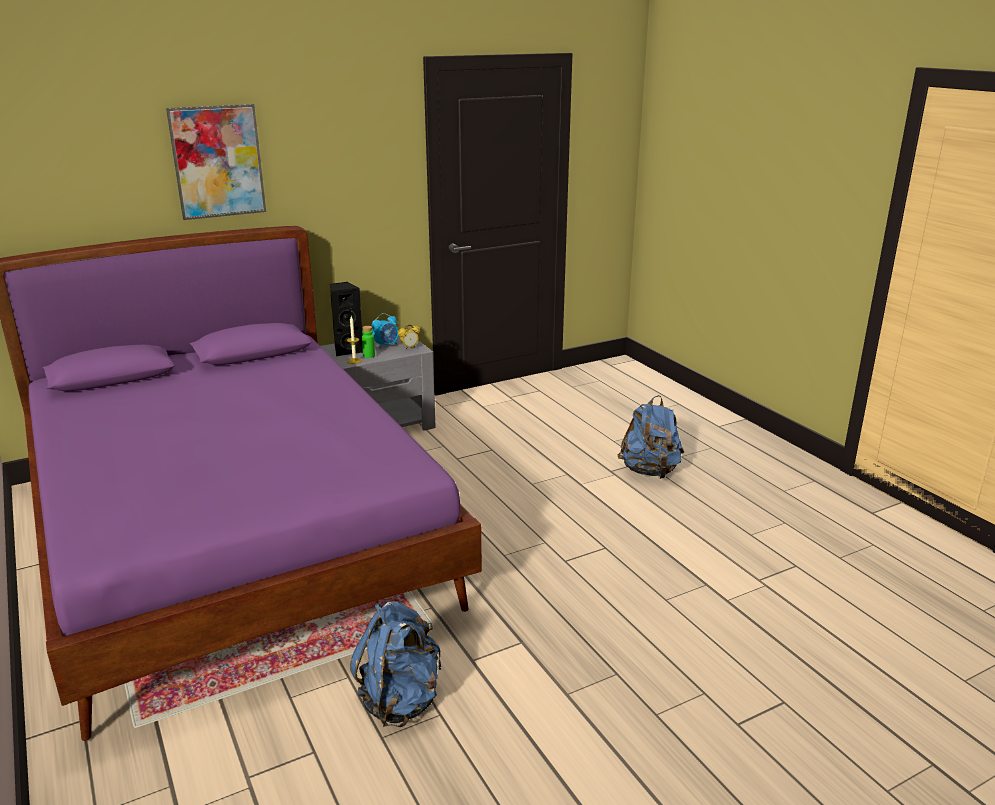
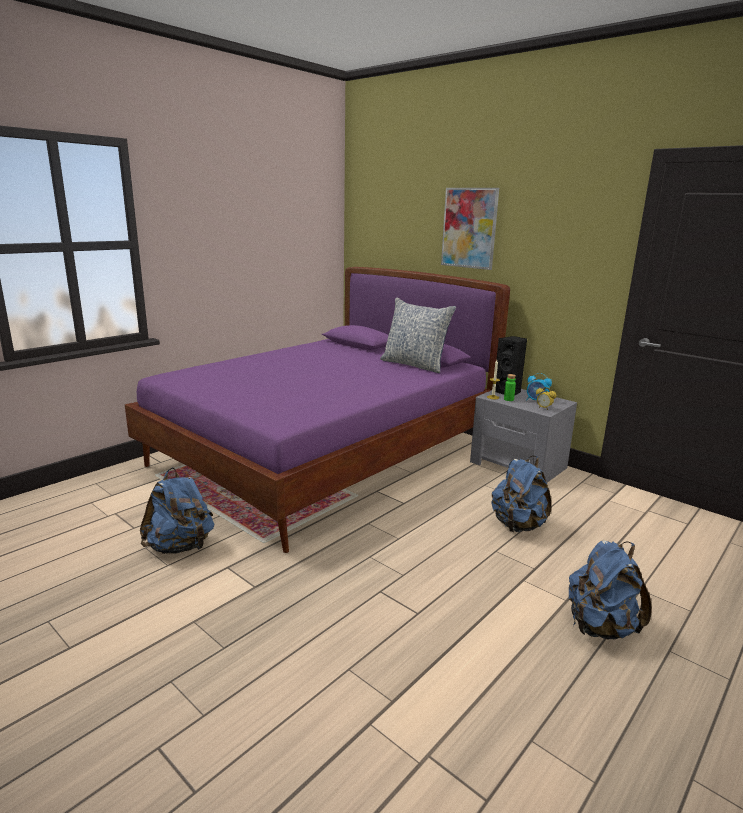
camera: 70 degrees right, 5 degrees down
(264, 363) = (415, 365): none -> pillow
(497, 460) = (518, 525): none -> blue backpack

